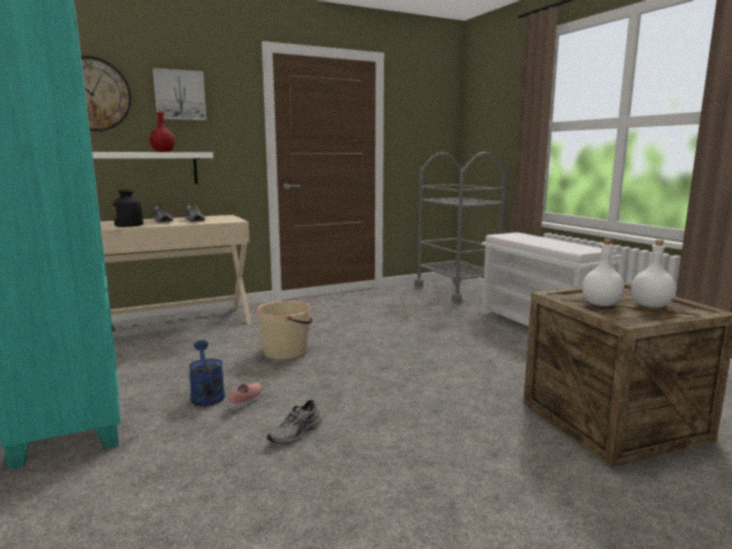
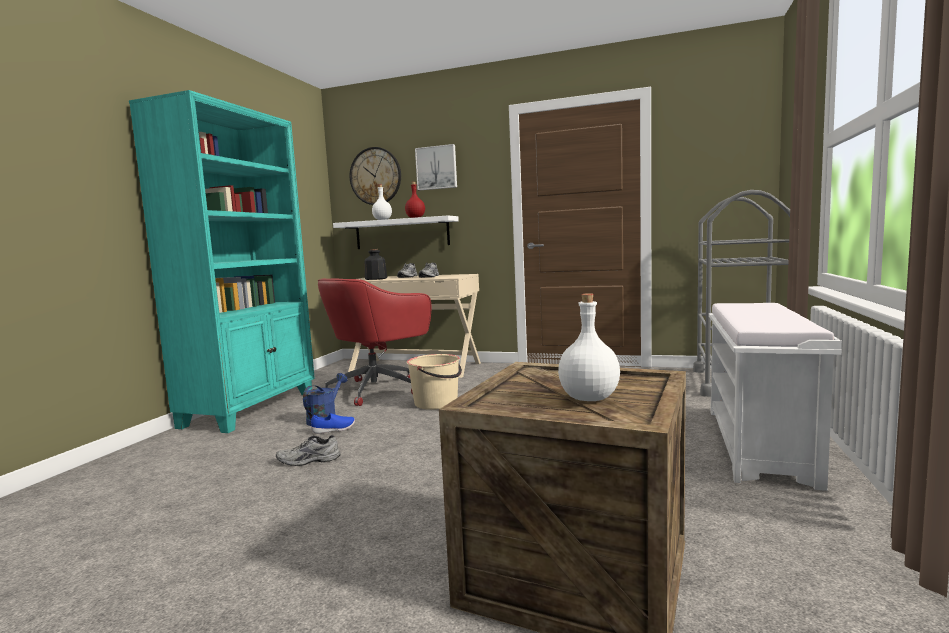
camera: 45 degrees right, 5 degrees down
(191, 353) = (377, 390): none -> red office chair
(246, 401) = (334, 430): pink shoe -> blue shoe
(600, 304) = (535, 384): white bottle -> white bottle (382, 220)

